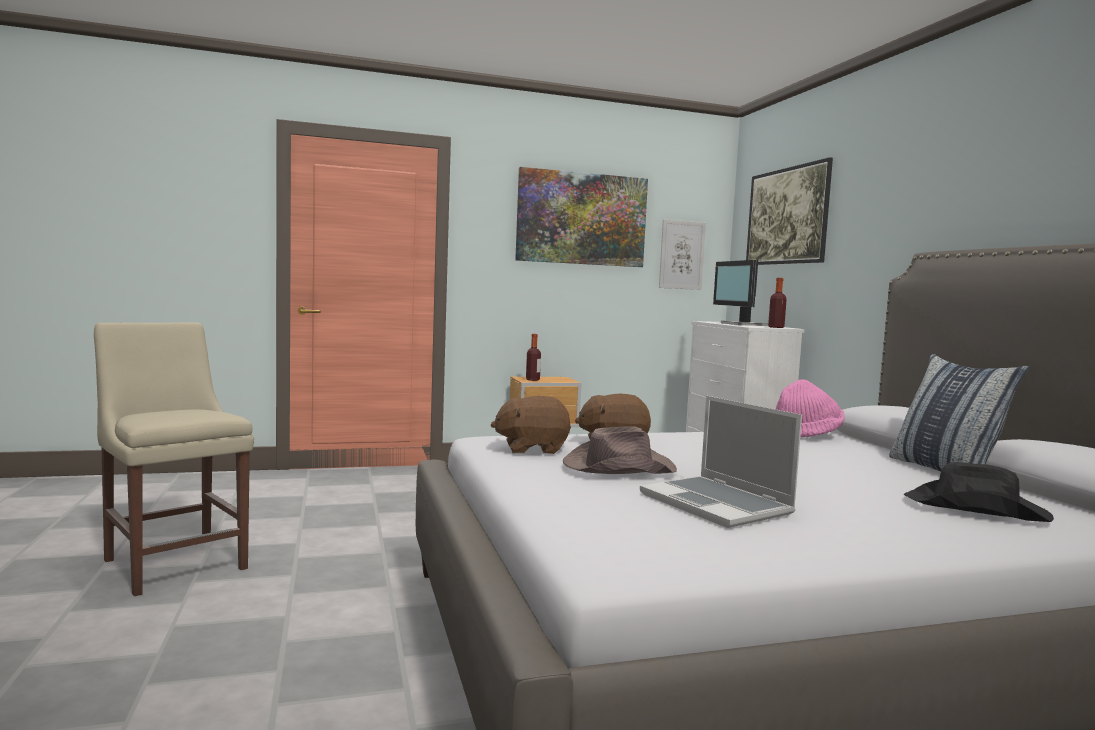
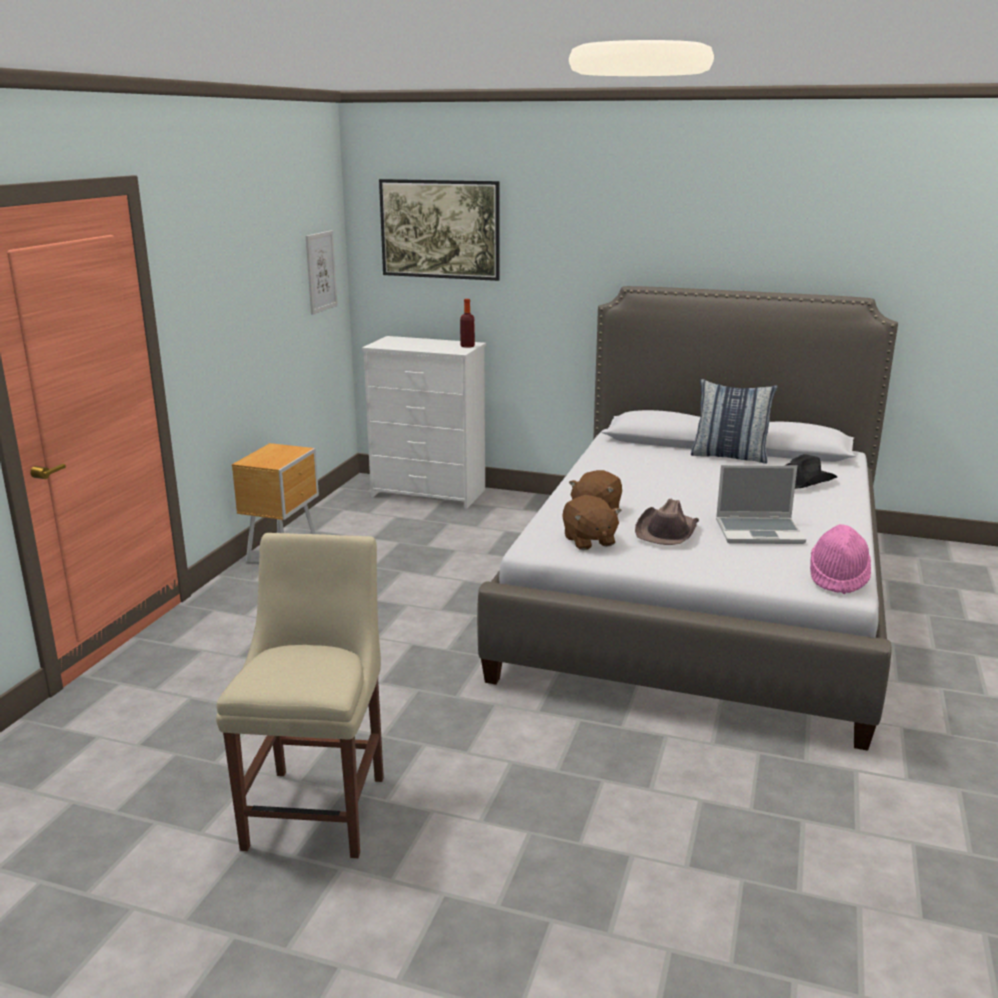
camera: 55 degrees left, 15 degrees up
(174, 562) = (319, 806): beige chair -> beige chair turned 105 degrees clockwise
(532, 379) = (270, 461): bottle -> none
(532, 449) = (588, 541): brown plush toy -> brown plush toy turned 45 degrees counterclockwise
(581, 219) = (252, 253): picture -> none
(742, 324) = (423, 345): monitor -> none
(806, 435) = (616, 452): pink hat -> pink hat (838, 578)

